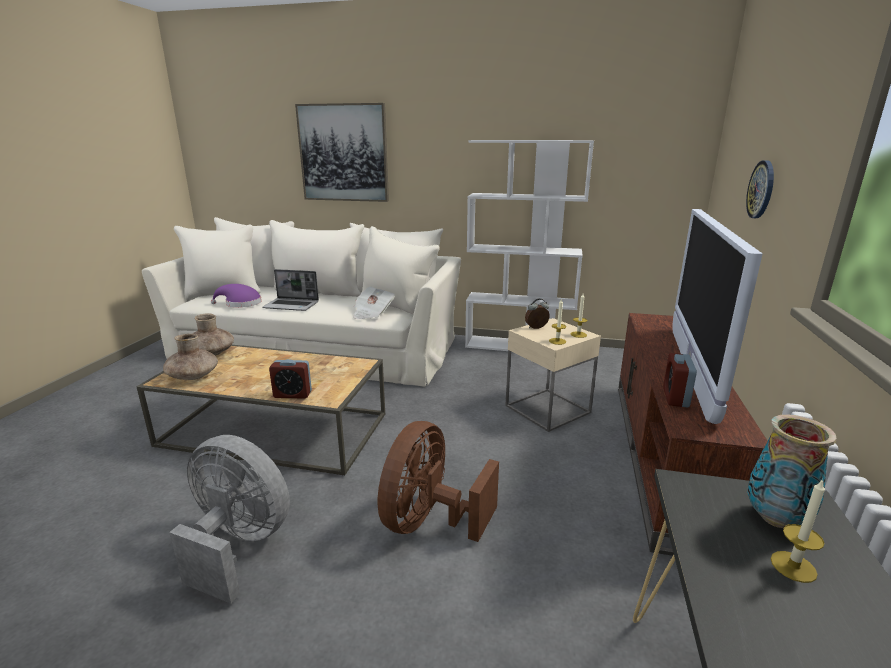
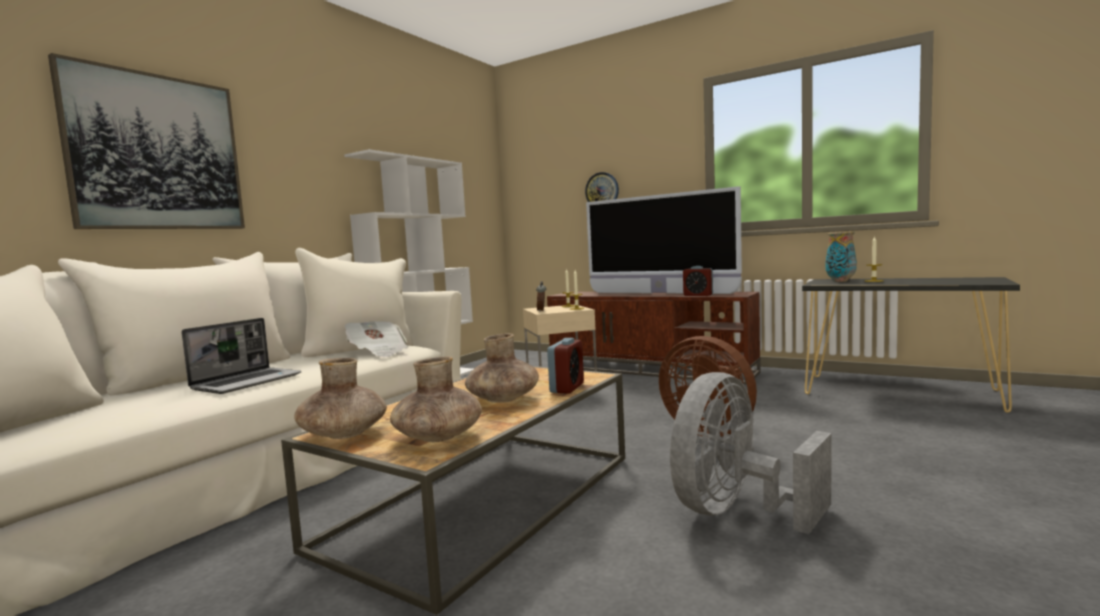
camera: 70 degrees left, 15 degrees down
(240, 303) = (141, 410): purple hat -> none
(266, 378) = (503, 399): none -> brown vase

